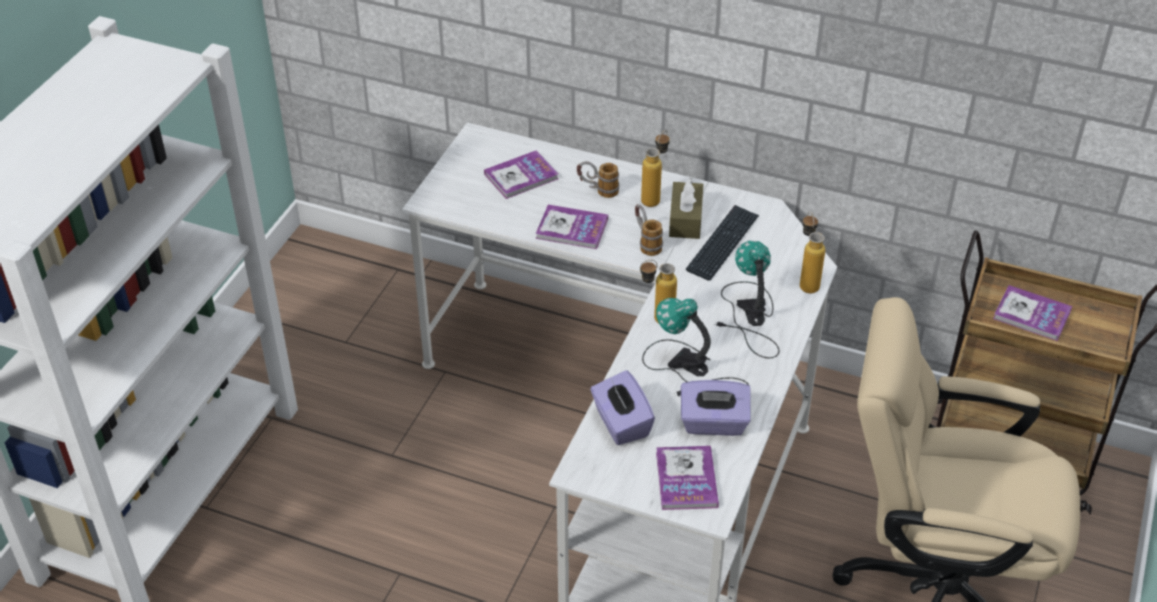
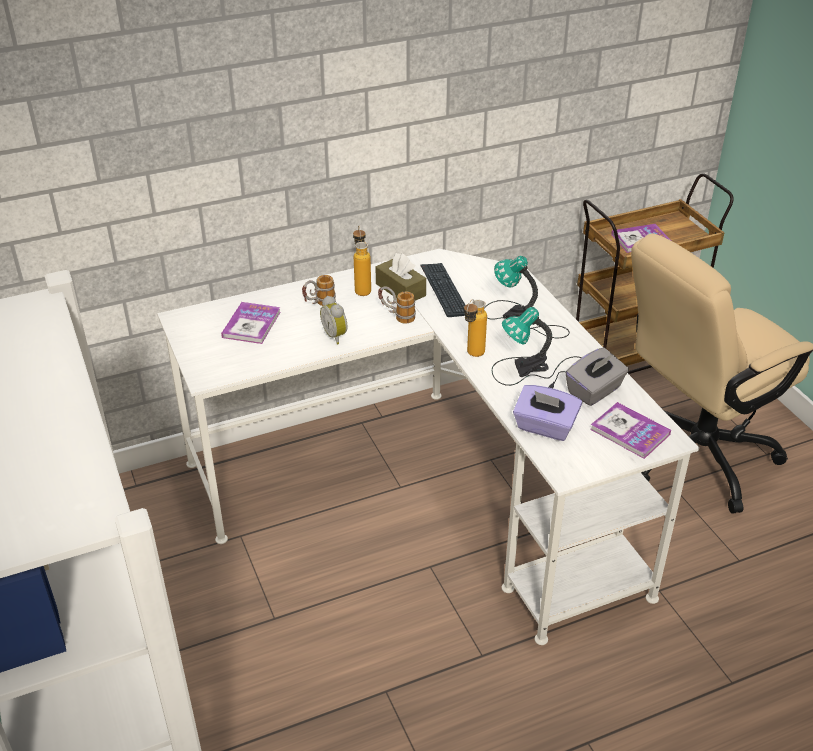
camera: 45 degrees left, 5 degrees down
(572, 229) = (336, 336): book -> alarm clock
(713, 423) = (595, 391): purple tissue box -> grey tissue box
(806, 282) = (522, 283): bottle -> none

